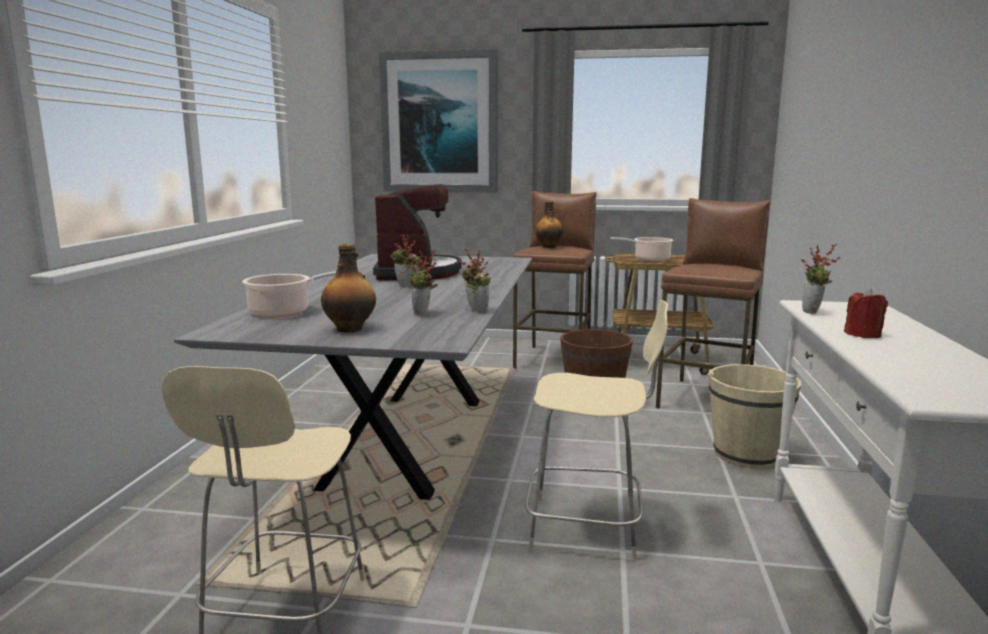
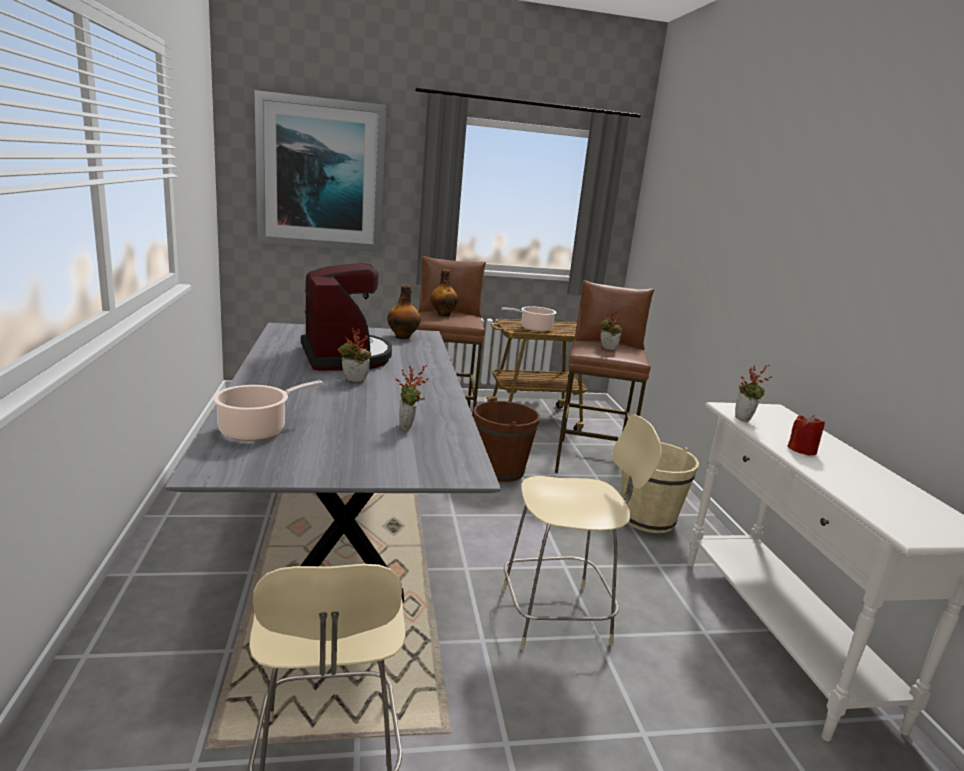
camera: 20 degrees left, 5 degrees up
(350, 329) = (355, 457): bottle -> bottle (403, 337)
(475, 310) = (454, 420): potted plant -> potted plant (607, 348)

